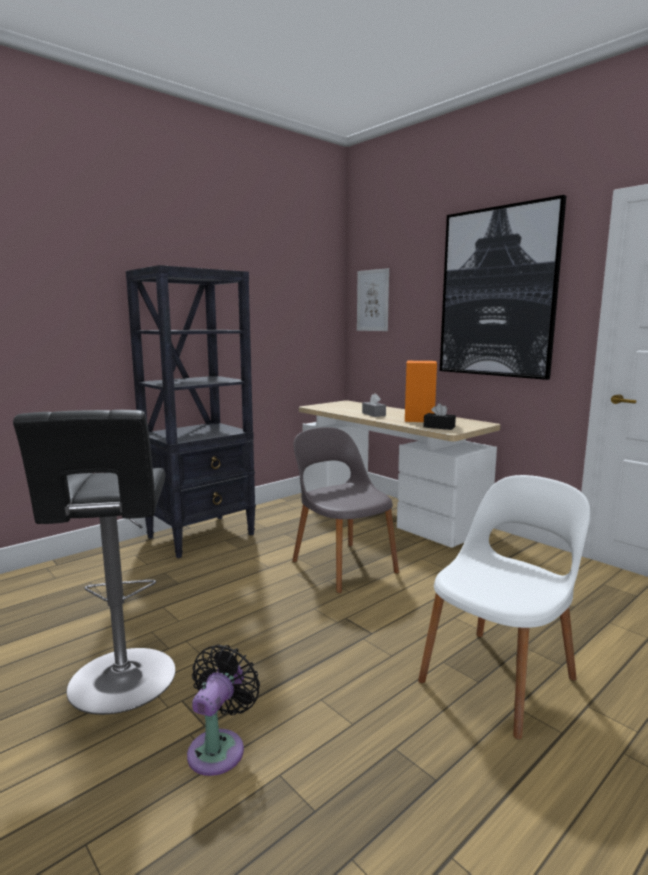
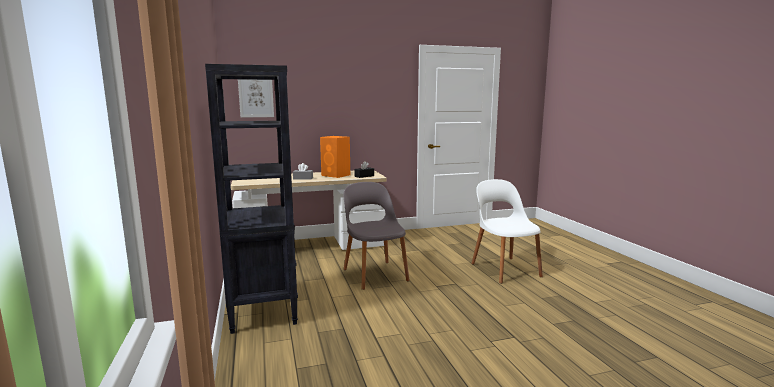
camera: 65 degrees left, 0 degrees up
(121, 684) = (465, 359): black stool -> none
(219, 747) = (532, 335): black fan -> none
(343, 565) = (375, 274): grey chair -> grey chair turned 75 degrees clockwise
(497, 293) = (362, 92): picture -> none

